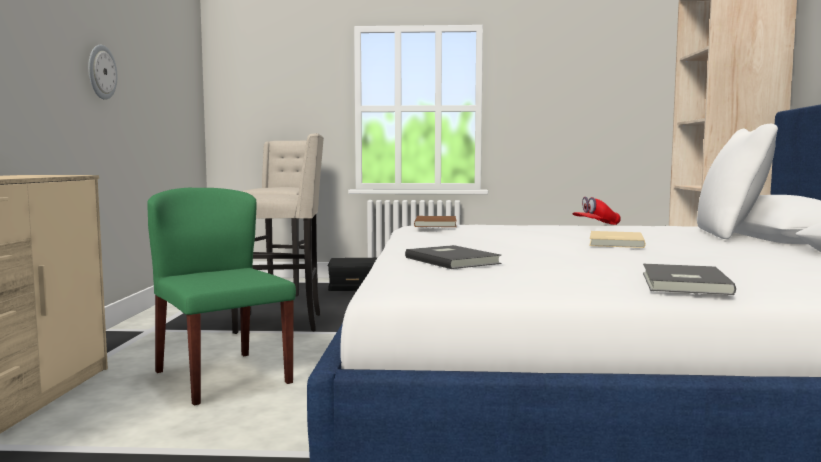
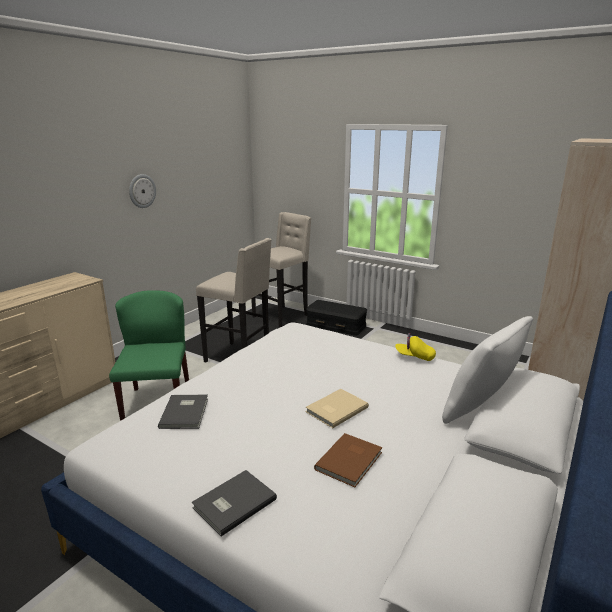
camera: 30 degrees right, 15 degrees up
(437, 224) = (290, 336): brown book -> brown book (351, 461)
(596, 225) = (414, 357): red cap -> yellow cap

